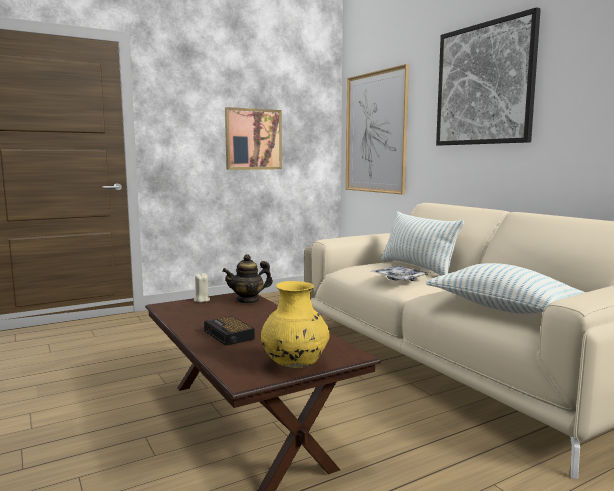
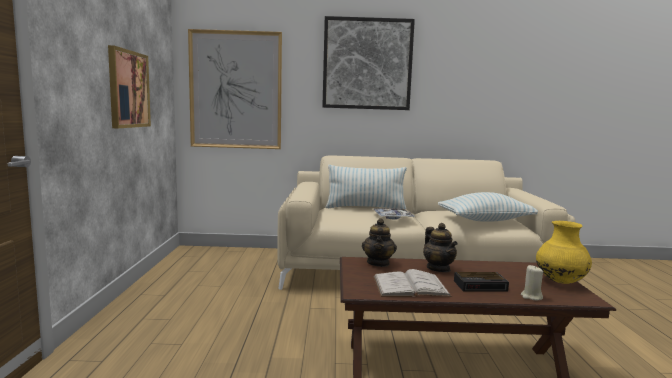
camera: 60 degrees left, 0 degrees up
(197, 315) = (410, 286): none -> white book
(201, 300) = (356, 276): beige candle -> beige candle (531, 297)
(263, 317) = (438, 268): none -> teapot

